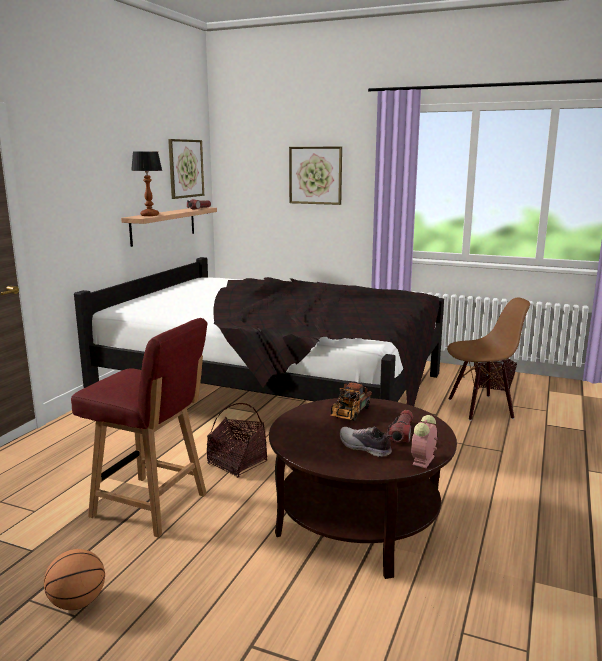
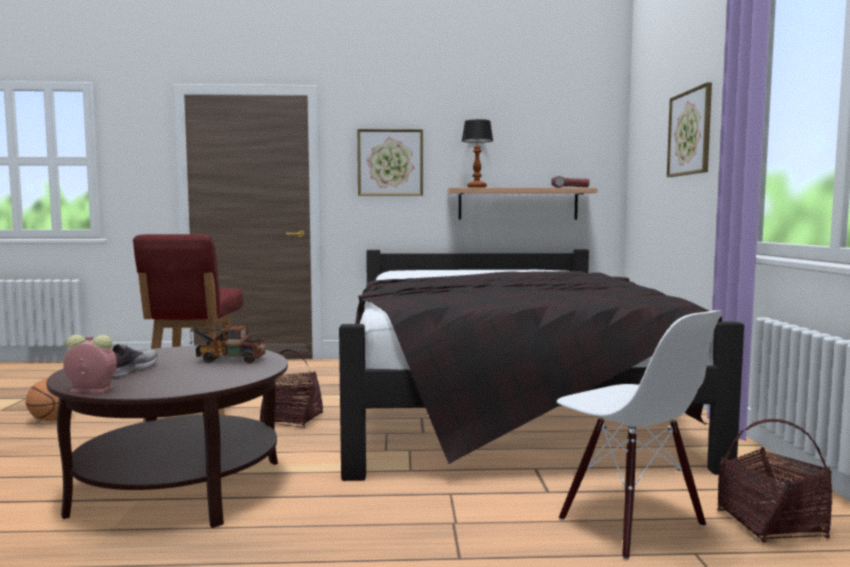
camera: 65 degrees right, 10 degrees down
(185, 168) = (569, 143): picture -> picture (390, 163)
(401, 433) = (174, 378): flashlight -> none
(480, 408) = (630, 523): brown chair -> white chair

